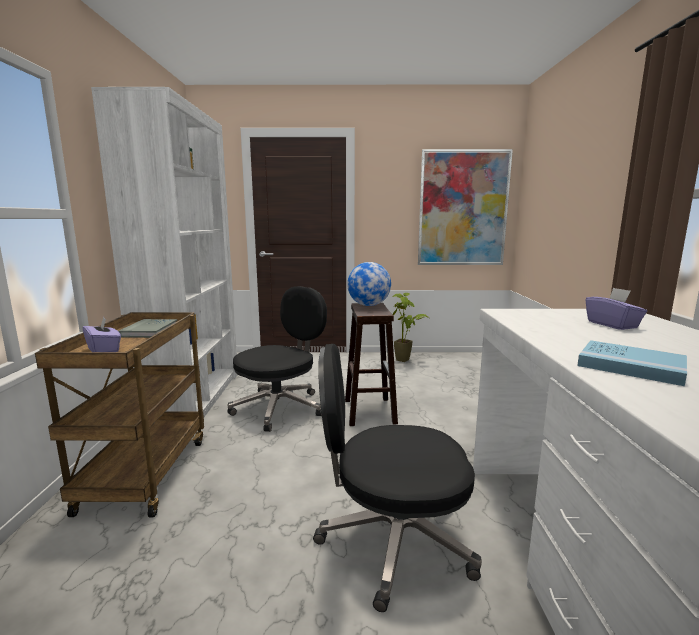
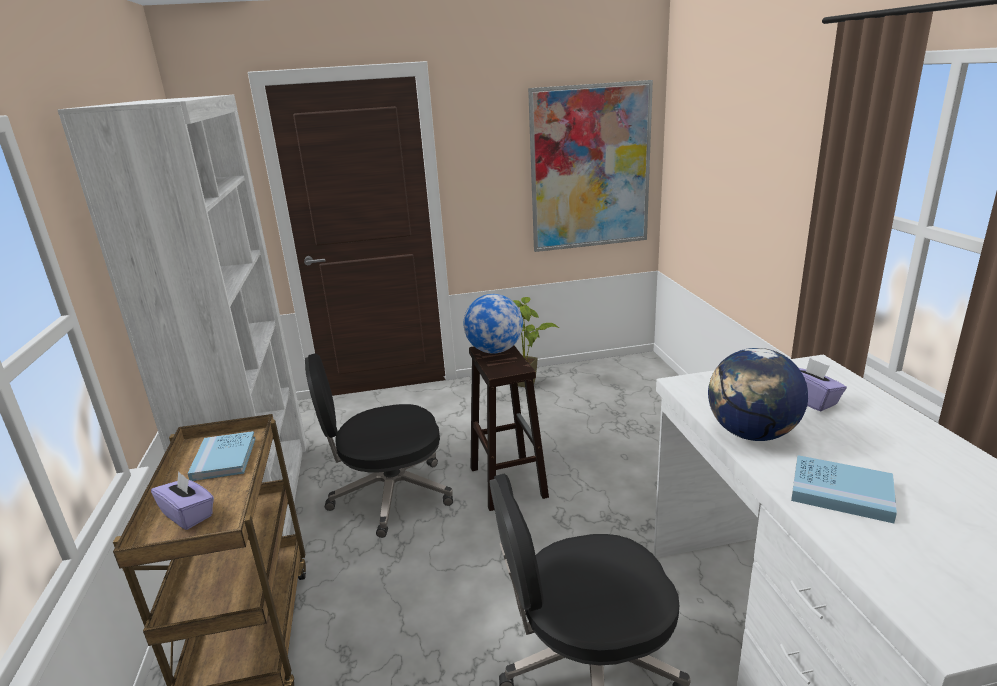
camera: 10 degrees left, 10 degrees up
(150, 331) = (224, 458): grey book -> blue book
(280, 407) = (389, 495): black office chair -> black office chair turned 135 degrees counterclockwise
(552, 334) = (752, 434): none -> globe

